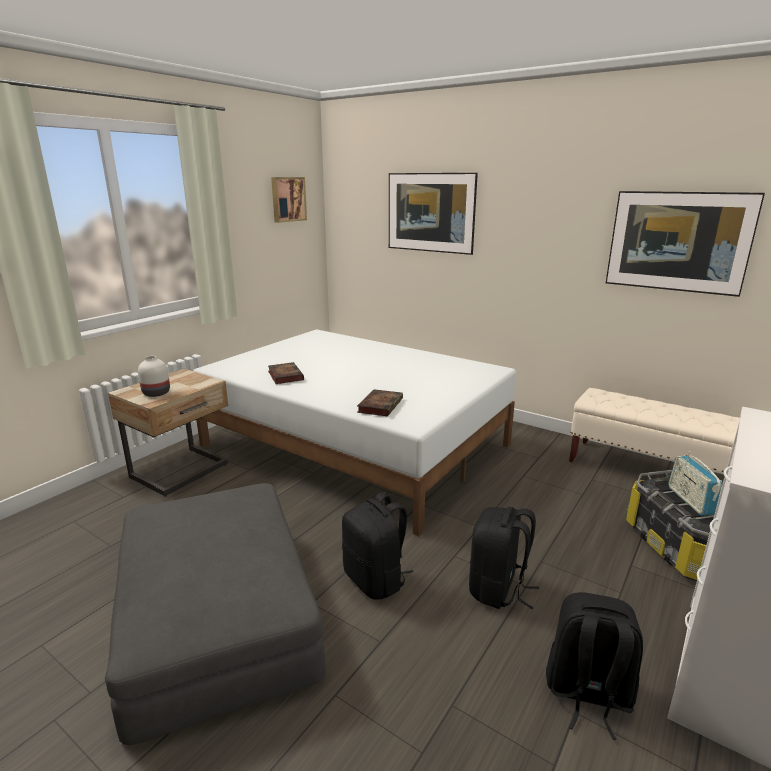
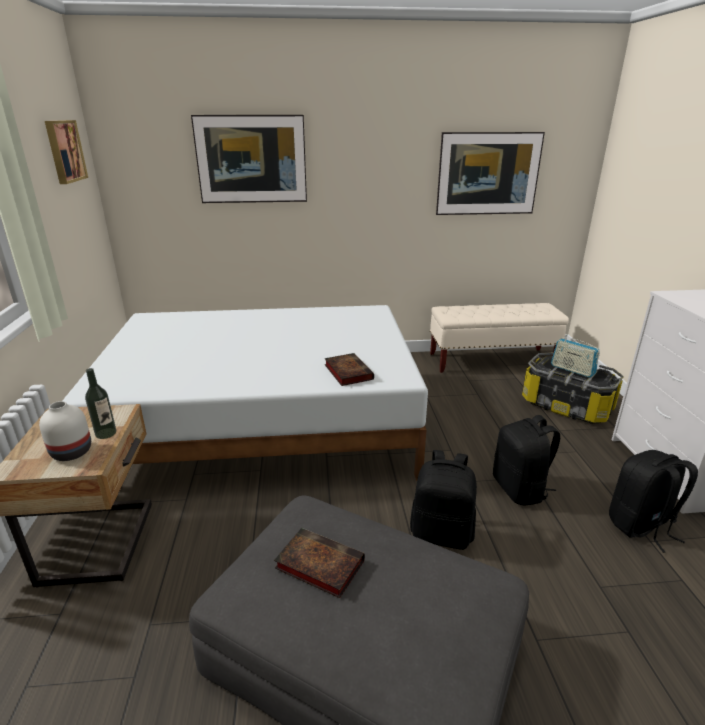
camera: 40 degrees left, 5 degrees up
(184, 390) = (106, 433): none -> bottle
(284, 375) = (198, 374): book -> book (317, 564)

